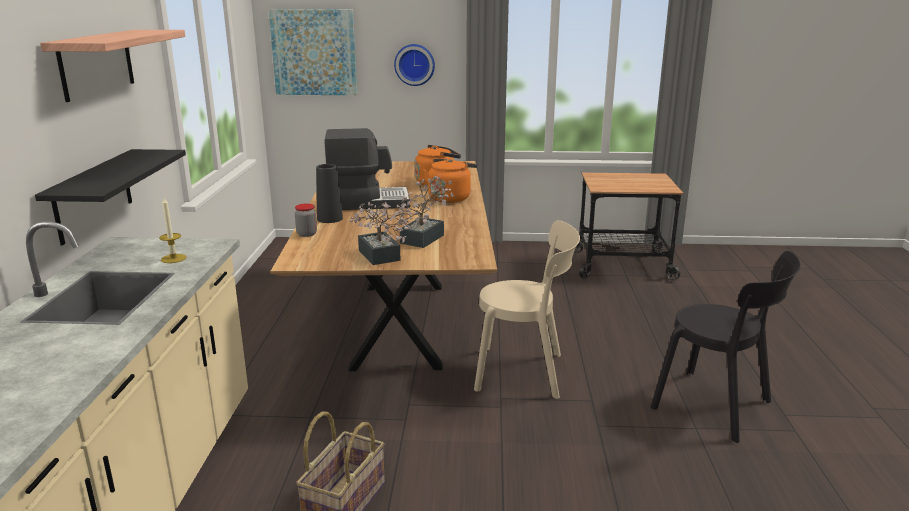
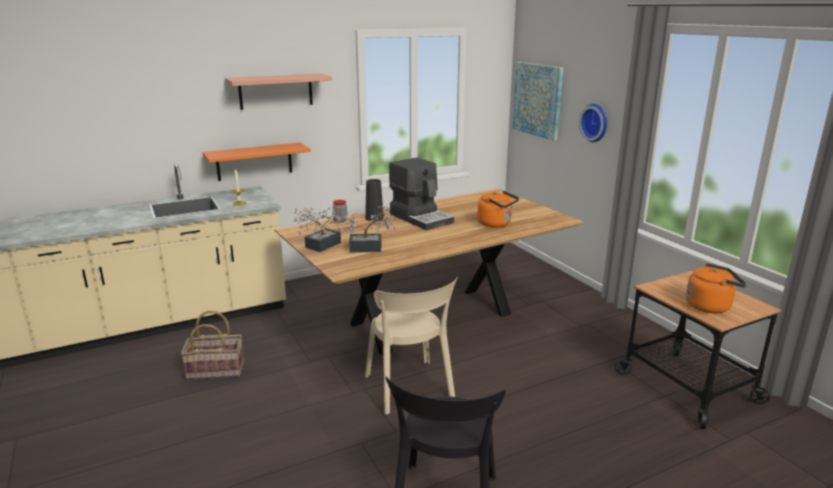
camera: 60 degrees right, 0 degrees up
(93, 195) = (254, 161): black shelf -> orange shelf
(450, 198) = (466, 235): orange kettle -> orange kettle (710, 306)

